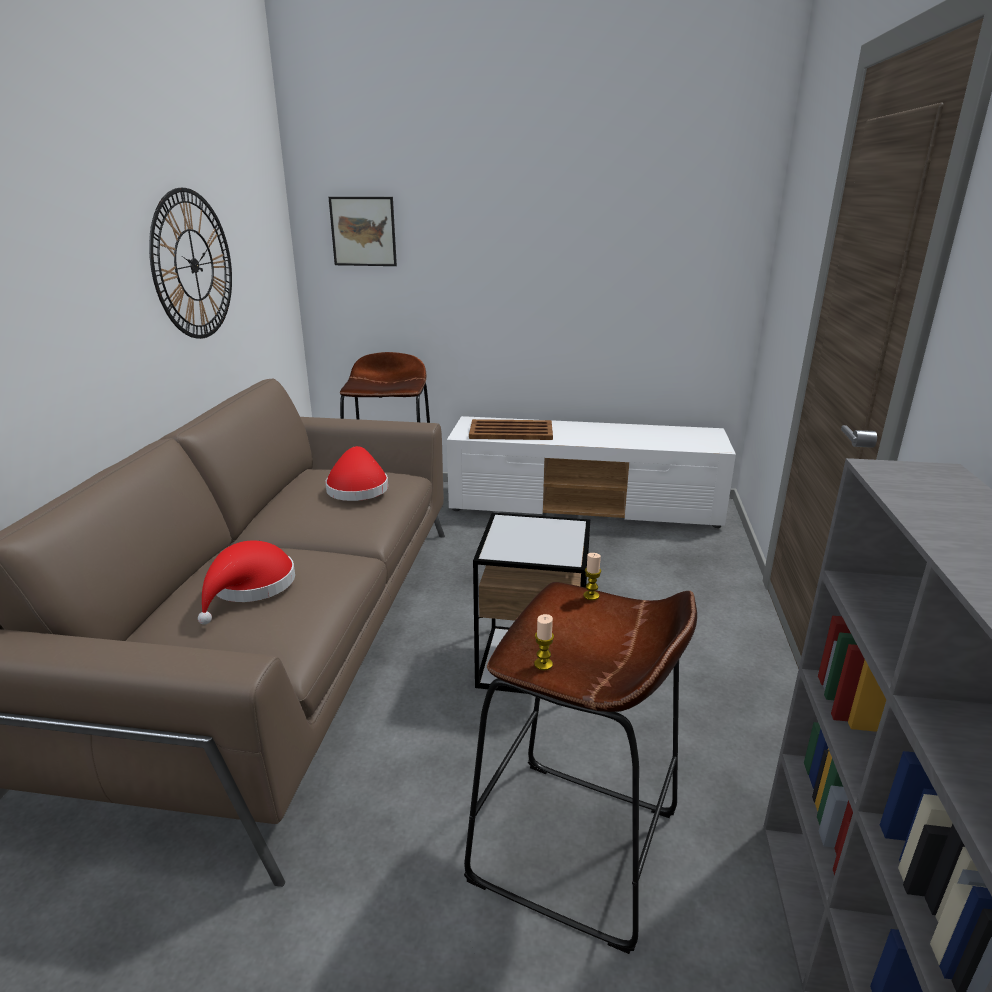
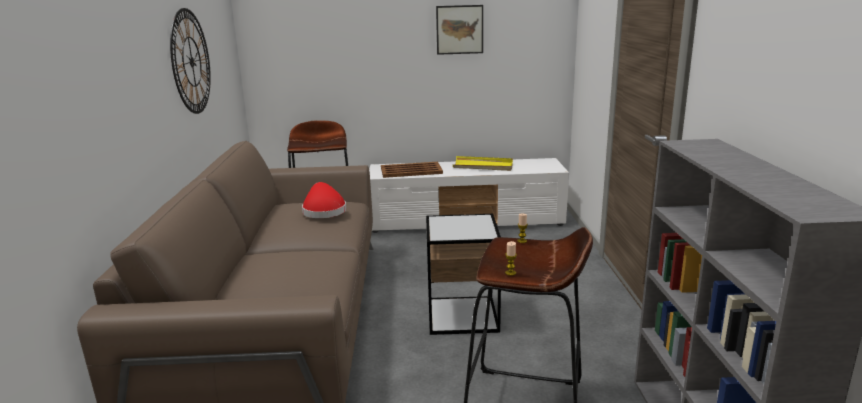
camera: 10 degrees left, 5 degrees down
(250, 587) = (282, 272): red hat -> none
(363, 231) = (292, 35): picture -> picture (459, 29)
(614, 433) = (483, 166): none -> yellow tray

